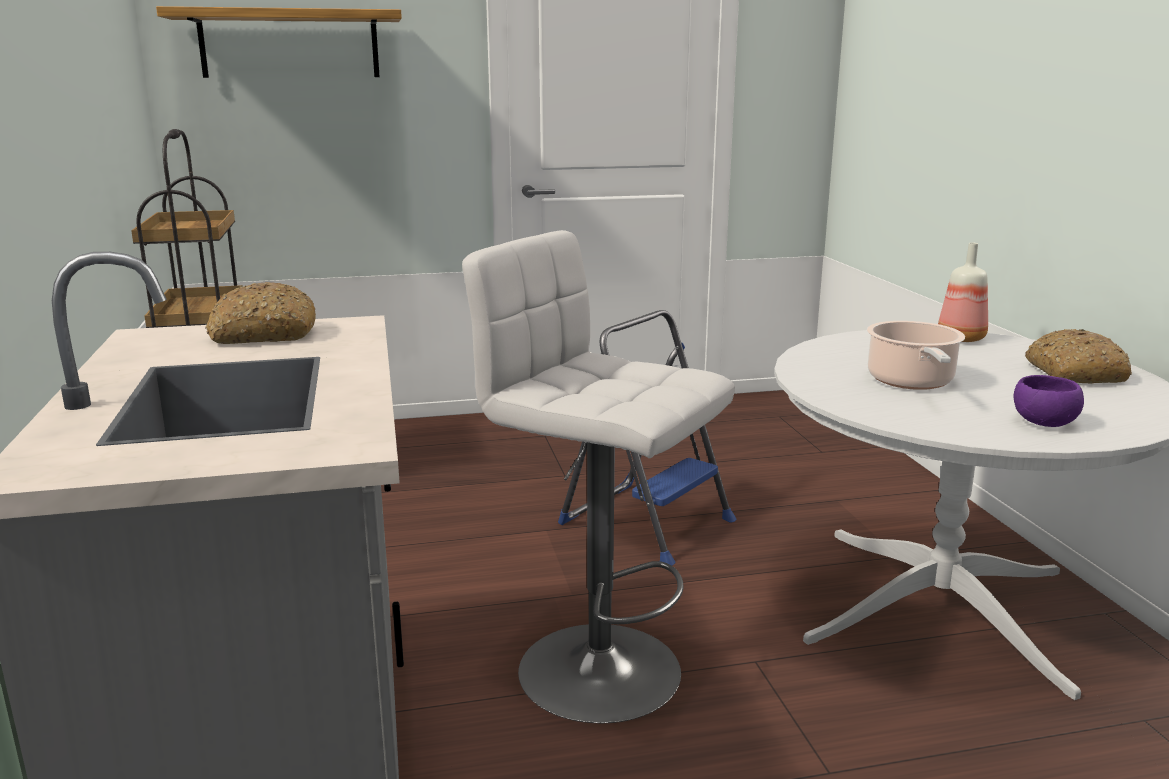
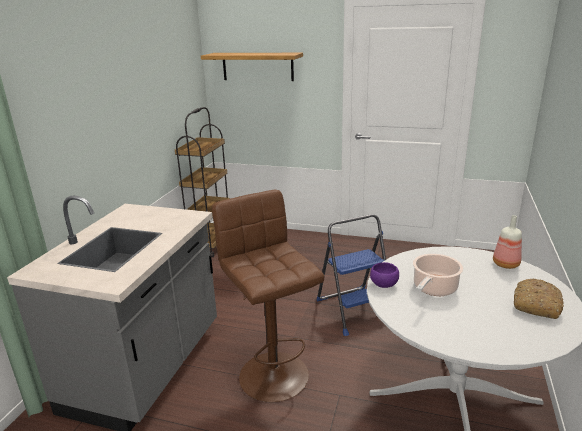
camera: 30 degrees right, 5 degrees up
(263, 334) = (161, 216): bread -> none
(598, 670) = (274, 375): white stool -> brown stool
(1042, 422) = (464, 333): purple bowl -> purple bowl (383, 284)

